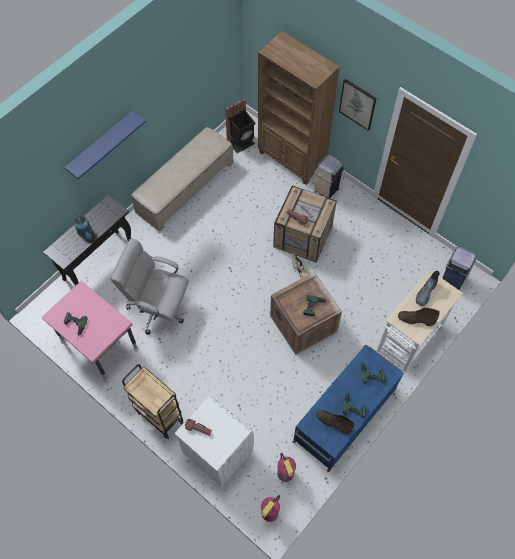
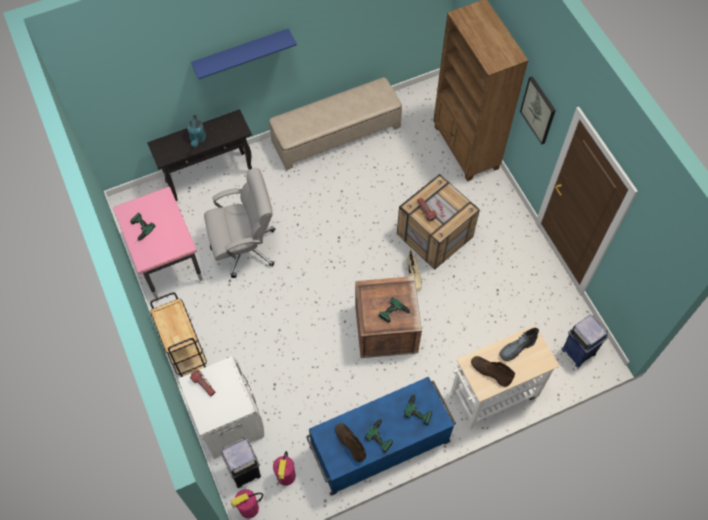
camera: 25 degrees right, 0 degrees up
(158, 307) = (245, 248): grey office chair -> grey office chair turned 120 degrees clockwise
(241, 143) = (420, 109): black trash can -> none
(326, 190) = (486, 195): beige trash can -> beige trash can (245, 470)

